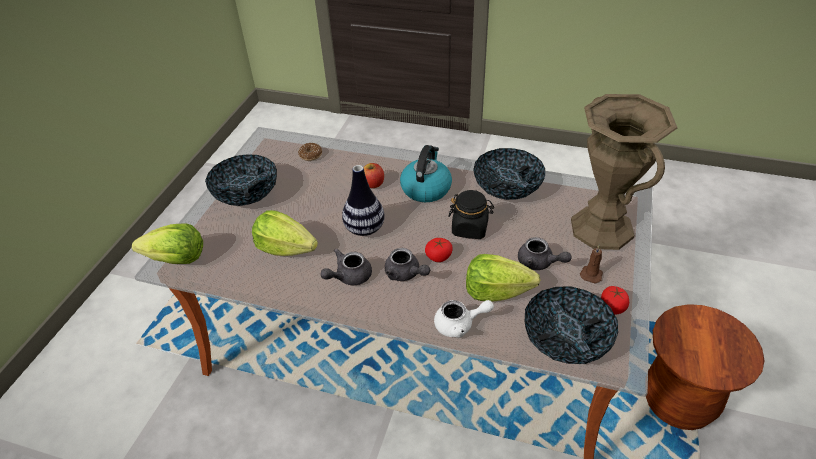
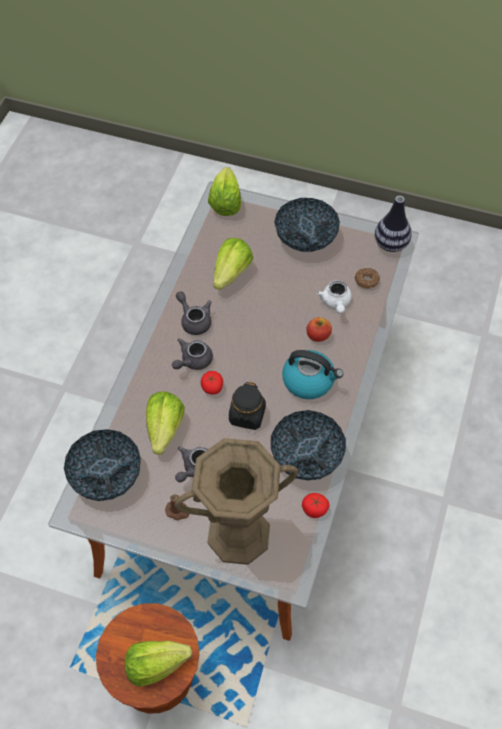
camera: 90 degrees right, 15 degrees up
(364, 228) = (253, 330): vase -> vase (391, 244)
(460, 325) = (132, 398): white teapot -> white teapot (335, 303)
(612, 307) = (136, 520): tomato -> tomato (314, 509)
(715, 336) = (155, 665): none -> lettuce

